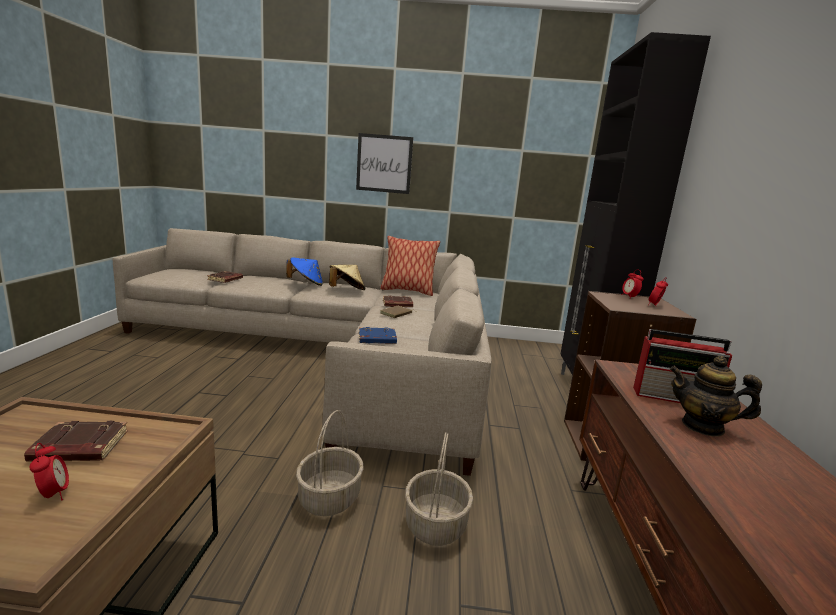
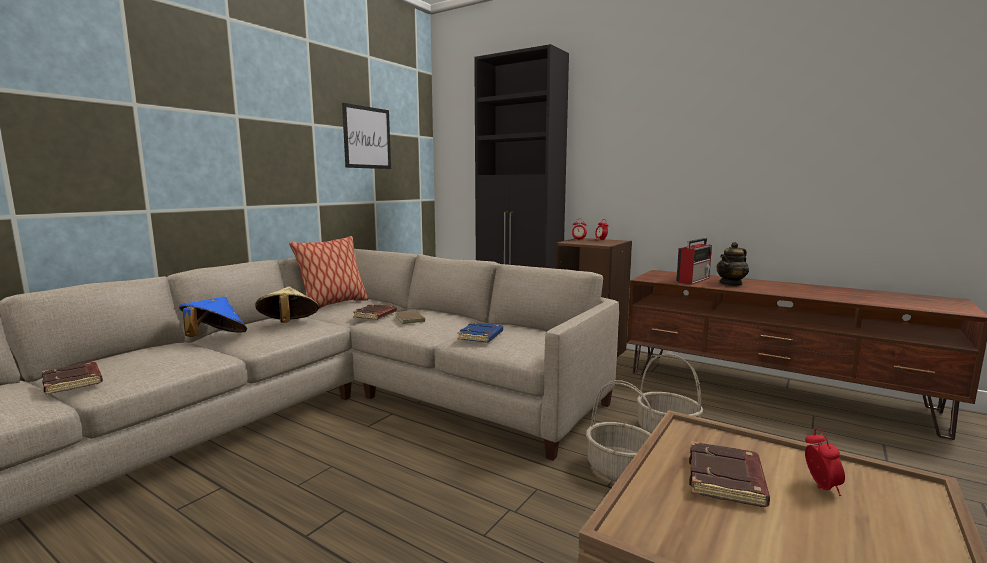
camera: 60 degrees left, 5 degrees down
(54, 494) = (820, 487): alarm clock -> alarm clock turned 90 degrees clockwise
(384, 163) = (235, 148): picture -> picture (367, 137)

